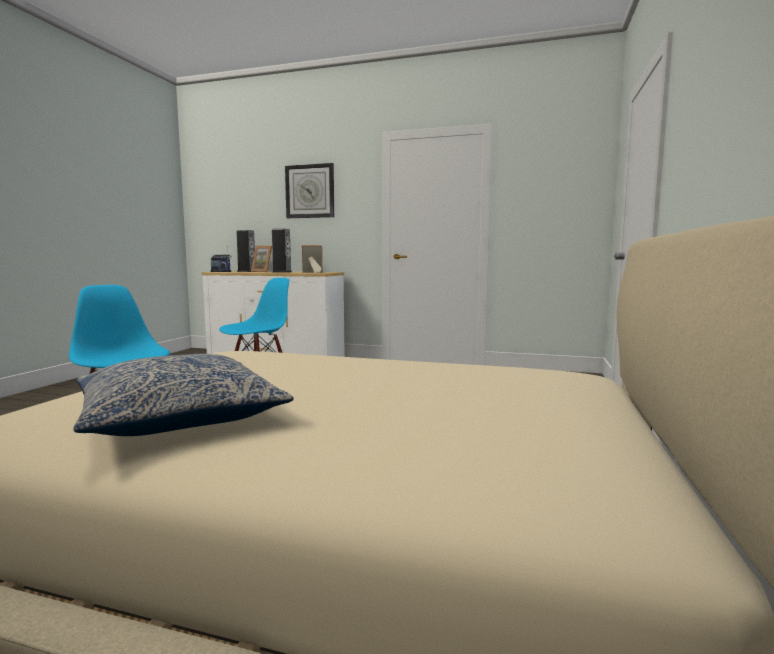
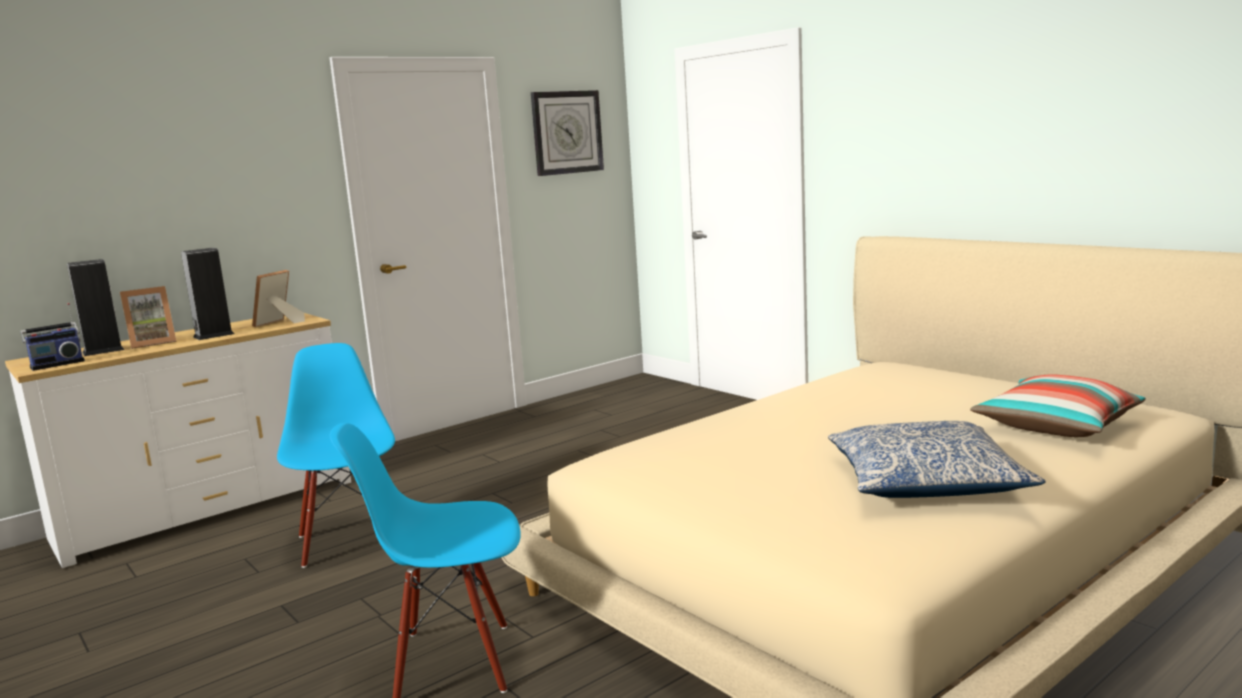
camera: 55 degrees left, 5 degrees up
(310, 191) = (198, 165): wall clock -> wall clock (567, 132)
(427, 452) = (1056, 426): none -> pillow

